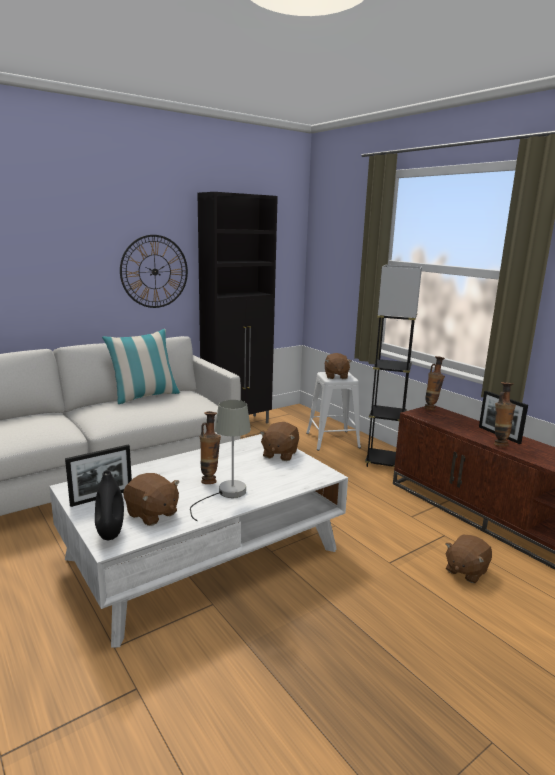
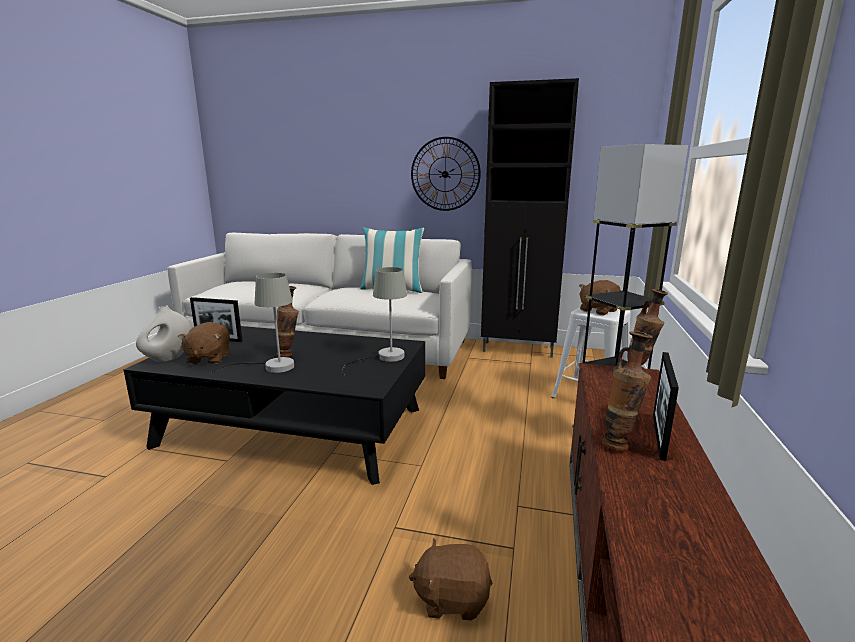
camera: 50 degrees right, 0 degrees up
(110, 532) = (168, 358): black vase -> white vase
(205, 553) = (293, 427): white coffee table -> black coffee table
(279, 454) = (383, 358): brown plush toy -> grey table lamp

